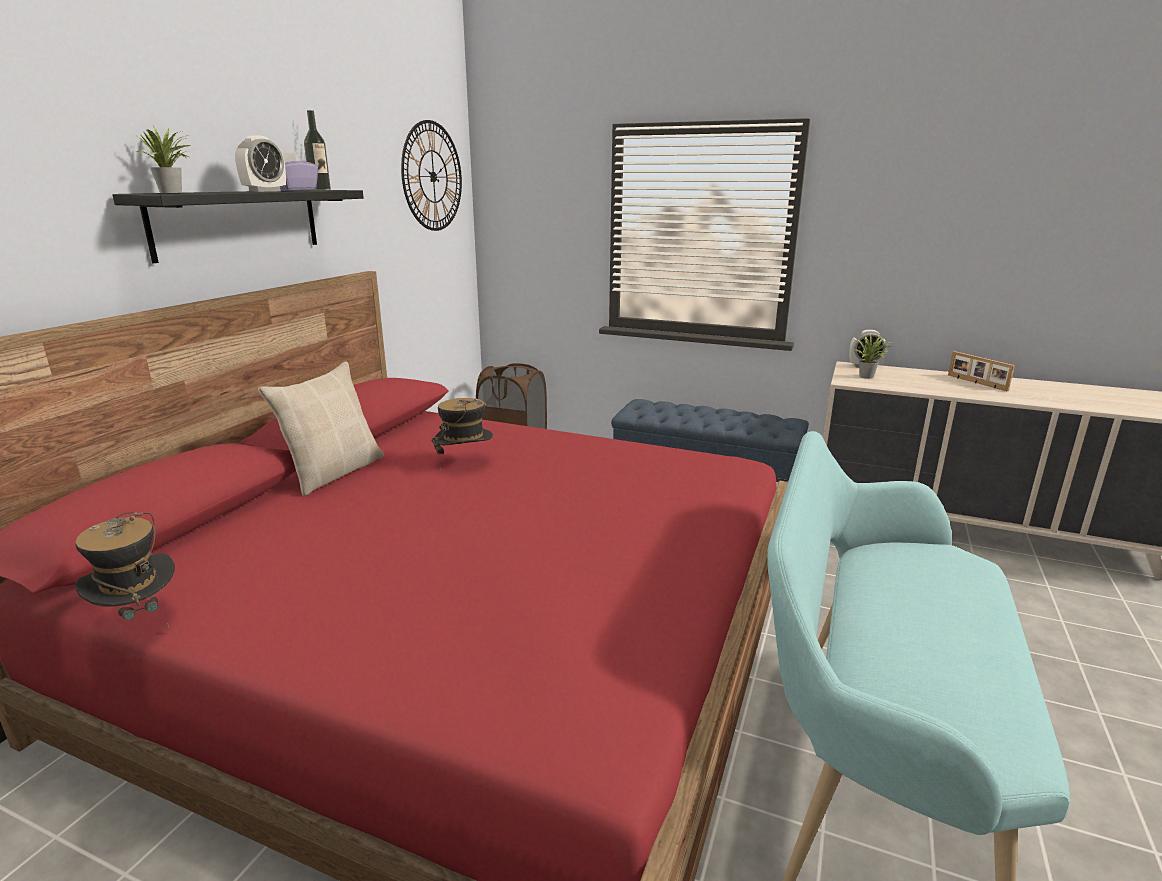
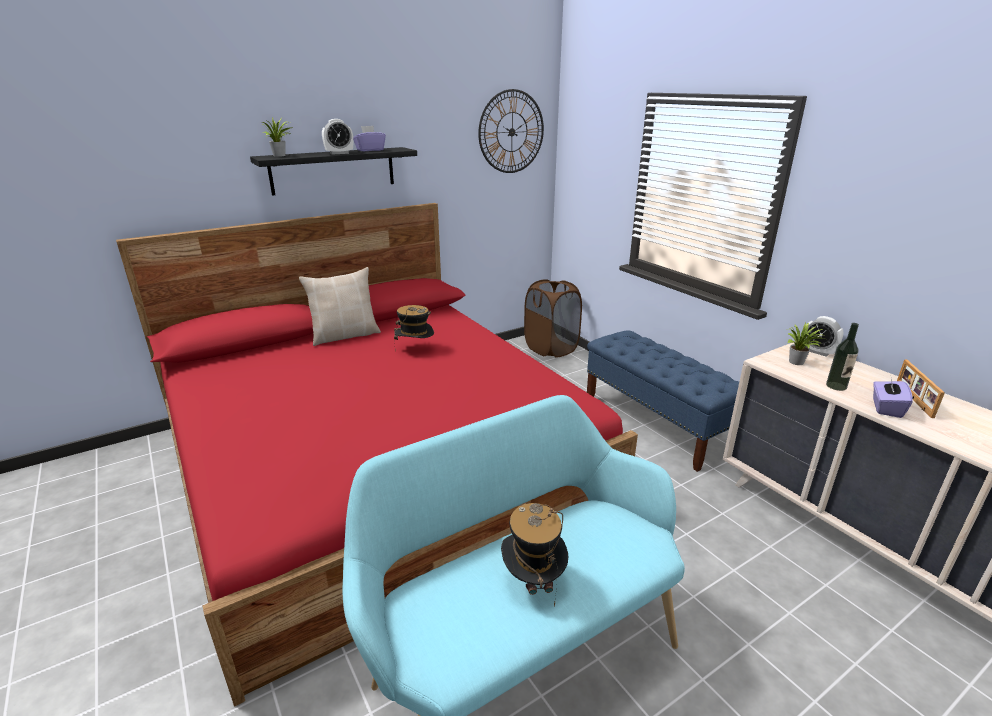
camera: 35 degrees right, 5 degrees up
(138, 619) = (179, 388): hat -> hat (533, 581)
(320, 189) = (395, 148): bottle -> bottle (836, 386)
(974, 392) = (886, 408): none -> purple tissue box

